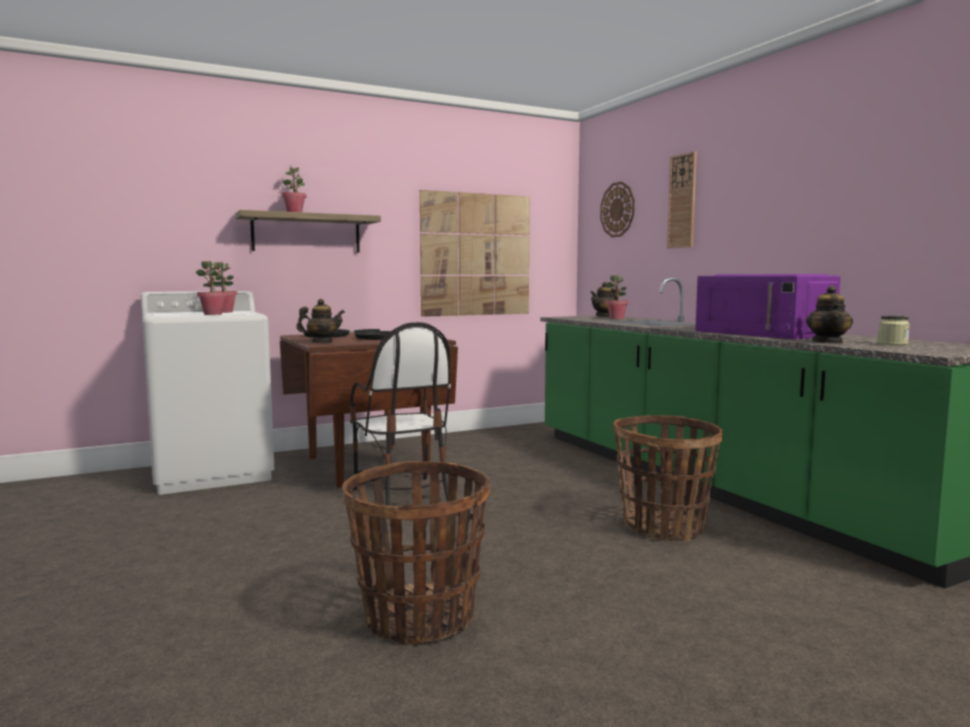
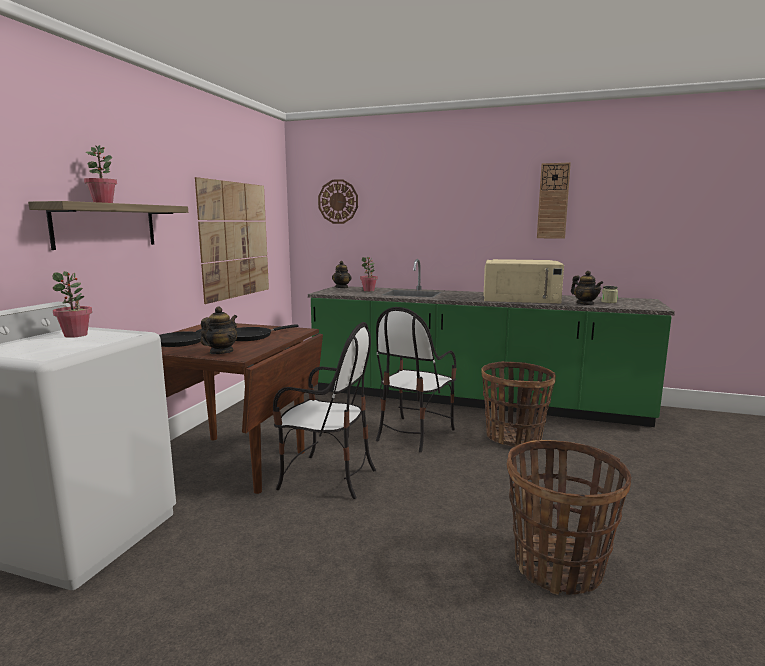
camera: 45 degrees left, 5 degrees up
(213, 314) = (98, 342): potted plant -> none
(557, 491) = (413, 434): none -> chair
(682, 201) = (408, 201): wall clock -> wall clock (553, 201)
(764, 333) = (521, 298): purple microwave -> beige microwave

